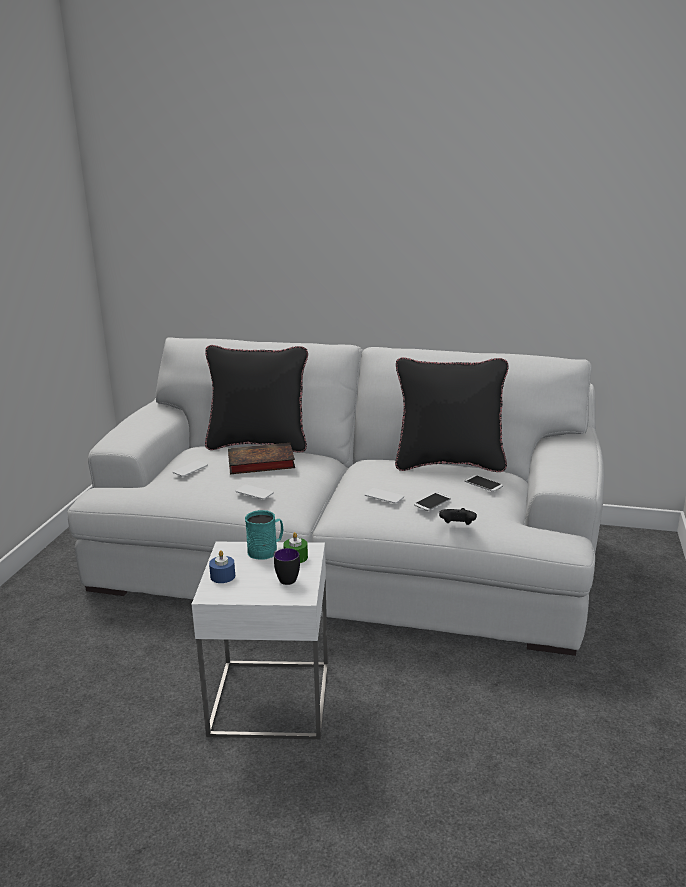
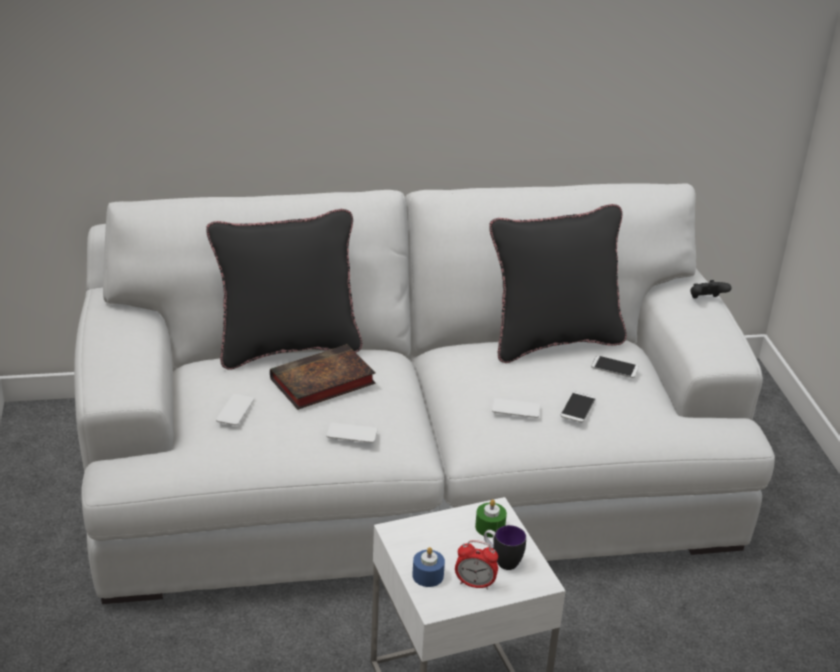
camera: 25 degrees left, 10 degrees up
(251, 588) = (475, 584): none -> alarm clock
(266, 550) = (447, 525): turquoise mug -> none
(457, 526) = (623, 436): black game controller -> black game controller (706, 300)

